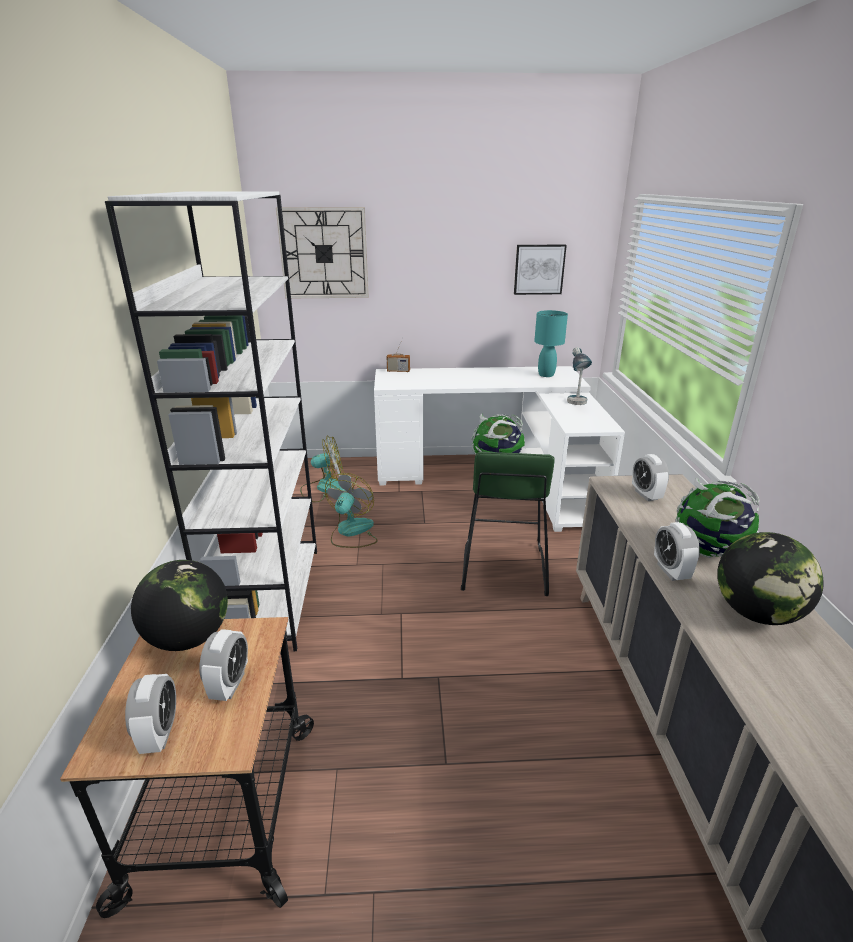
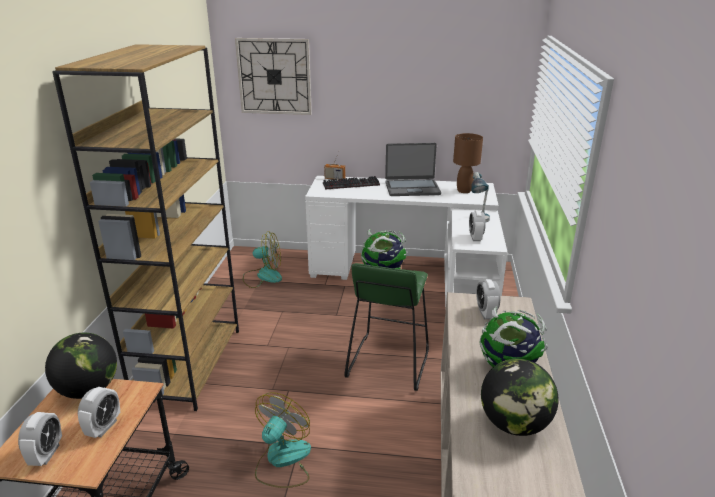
camera: 10 degrees right, 0 degrees up
(268, 596) = (189, 364): white bookcase -> brown bookcase
(351, 532) = (272, 317): fan -> fan (282, 461)
(420, 375) = (352, 184): none -> keyboard
(489, 375) = (412, 188): none -> laptop
(539, 269) = (462, 96): picture -> none
(546, 375) = (464, 191): turquoise table lamp -> brown table lamp
(670, 571) = (465, 382): alarm clock -> alarm clock (475, 238)

